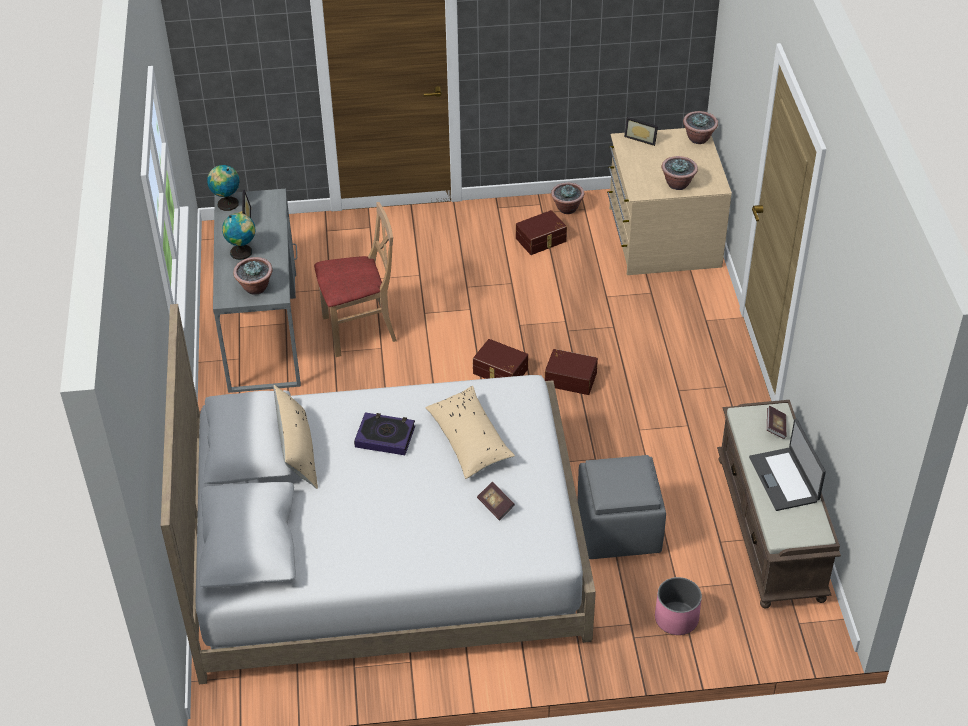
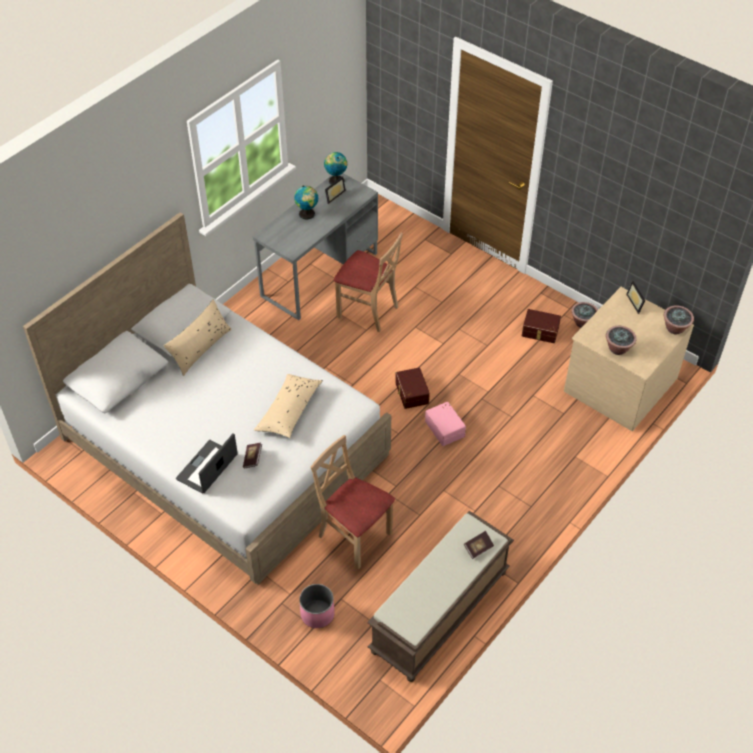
camera: 45 degrees right, 5 degrees up
(255, 288) = (287, 239): potted plant -> none
(385, 437) = (251, 374): book -> none
(571, 378) = (445, 428): brown storage box -> pink storage box
(617, 529) = (354, 536): grey ottoman -> beige chair
(784, 479) = (439, 583): laptop -> laptop (208, 467)

